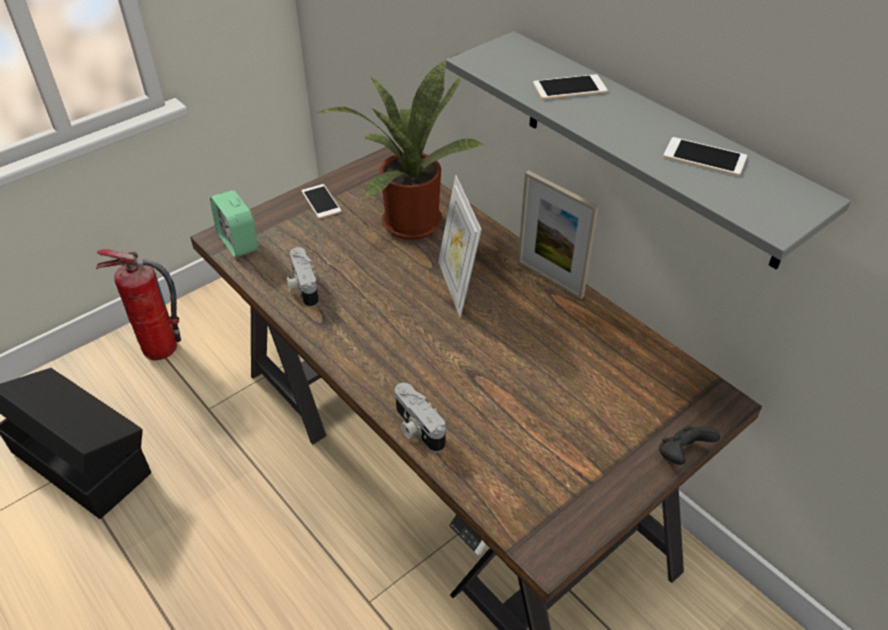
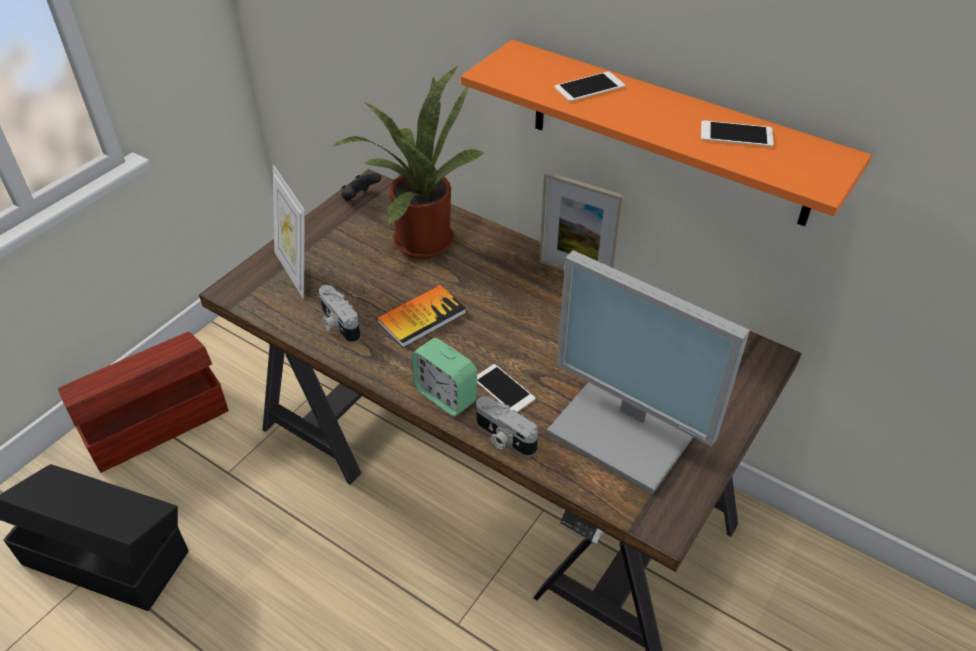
camera: 15 degrees left, 0 degrees up
(160, 348) = (153, 421): fire extinguisher -> brown storage box
(238, 242) = (253, 291): alarm clock -> alarm clock (445, 395)
(321, 201) = (323, 235): phone -> phone (503, 389)
(382, 295) = (421, 317): none -> book
(457, 287) = (491, 296): picture frame -> picture frame (296, 272)
(548, 445) = (630, 427): none -> monitor
(650, 148) = (668, 133): grey shelf -> orange shelf
(682, 454) = (749, 410): black game controller -> black game controller (360, 198)

